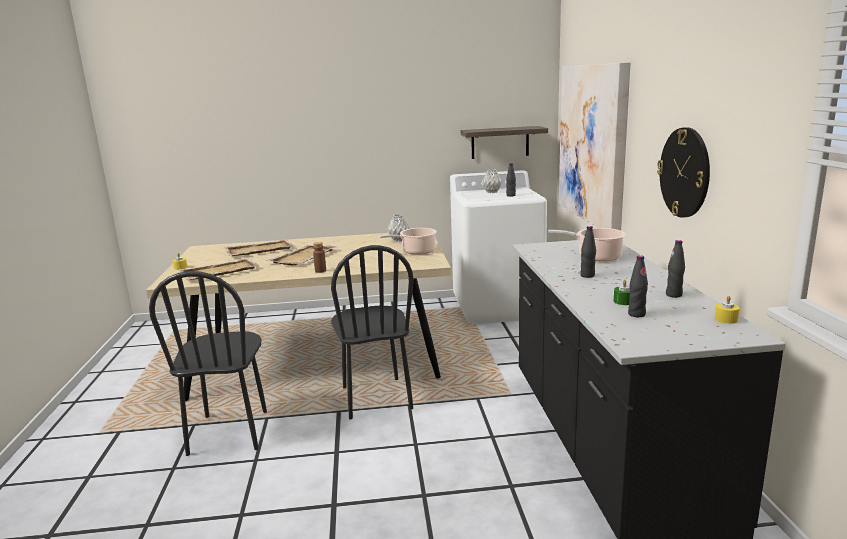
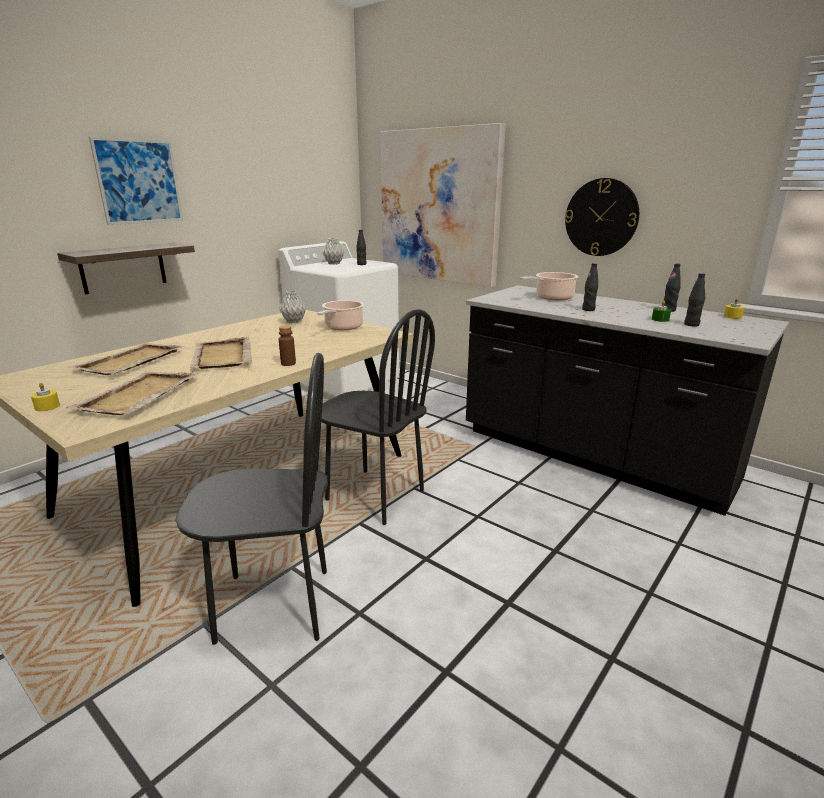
camera: 45 degrees left, 5 degrees up
(229, 432) = (274, 605): black chair -> black chair turned 45 degrees counterclockwise
(334, 123) = (139, 181): none -> picture
(500, 142) = (317, 212): shelf -> shelf (123, 268)

